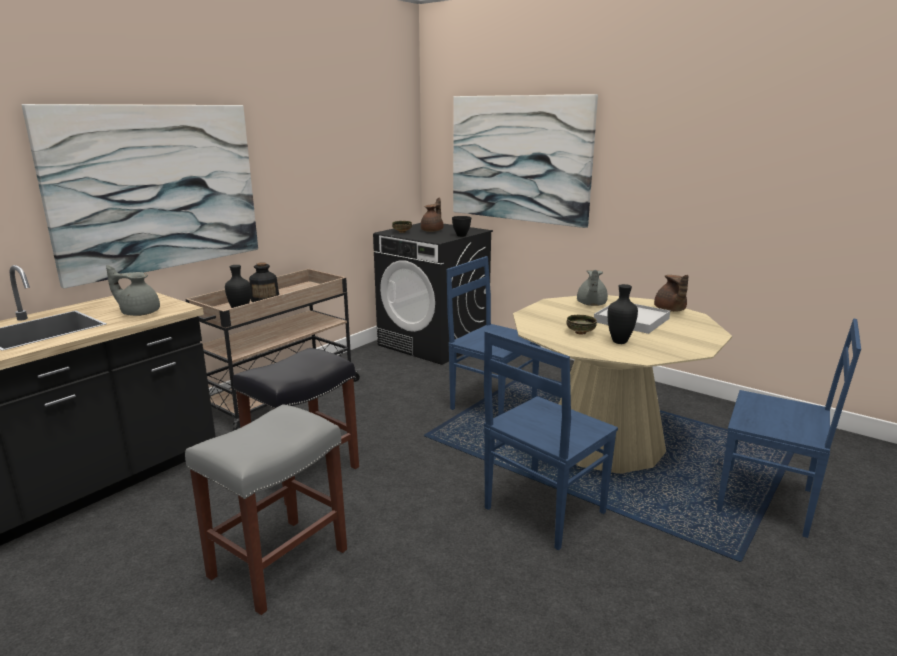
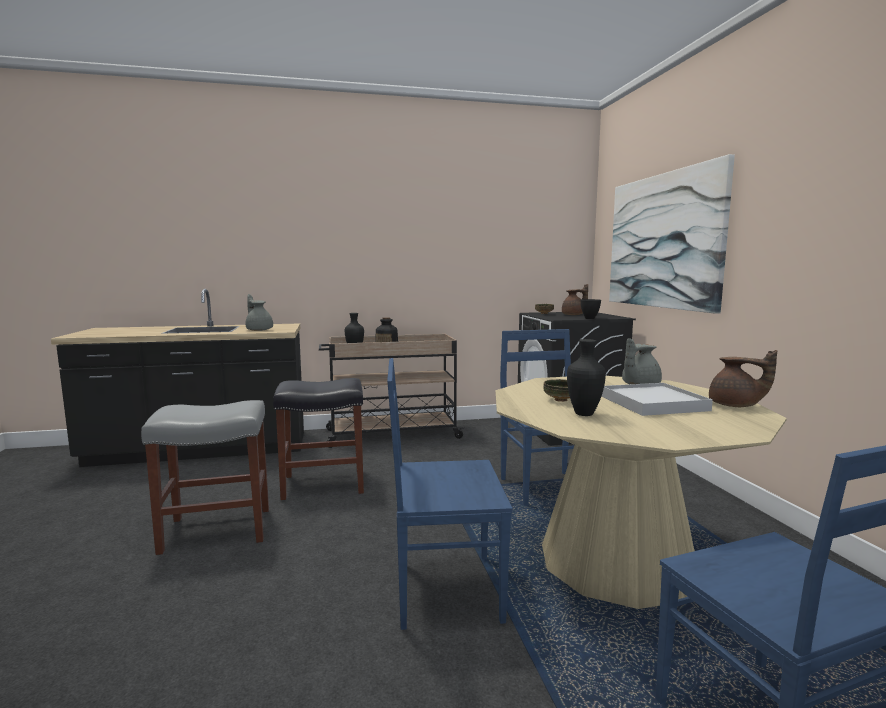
camera: 40 degrees right, 10 degrees down
(157, 188) = (322, 253): picture -> none
(670, 310) = (735, 405): brown teapot -> brown teapot turned 90 degrees counterclockwise

